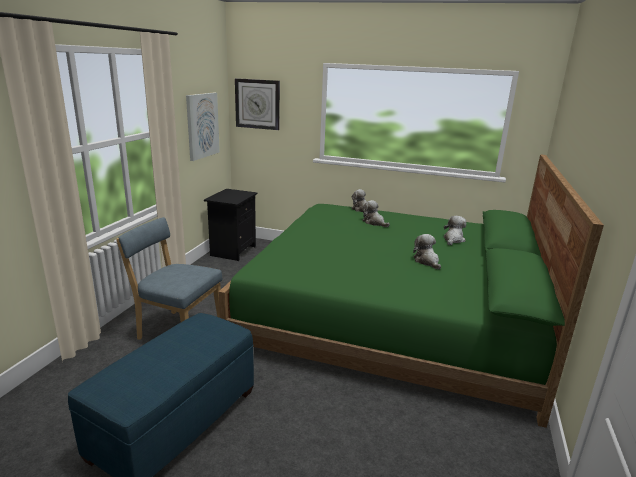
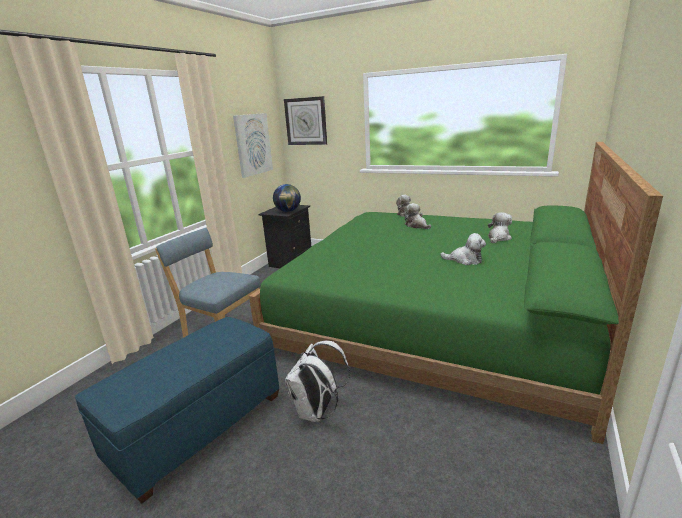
camera: 10 degrees right, 0 degrees up
(236, 198) = (288, 211): none -> globe
(294, 406) = (317, 412): none -> white backpack
(427, 261) = (465, 260): plush toy -> plush toy turned 120 degrees clockwise

